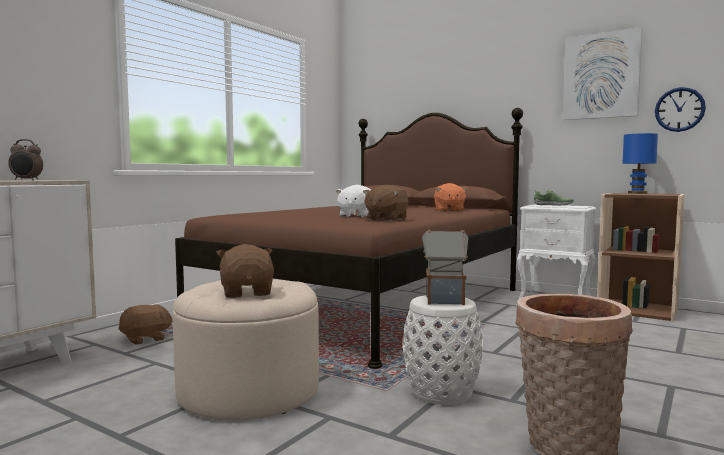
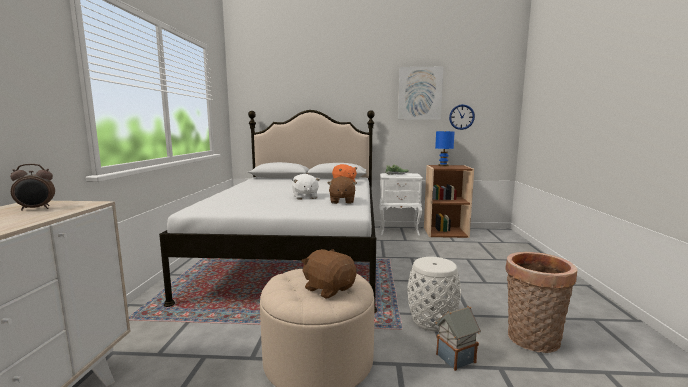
camera: 30 degrees left, 5 degrees up
(146, 339) = (159, 332): brown plush toy -> none
(368, 304) = (297, 255): brown bed -> white bed
(443, 300) = (435, 263): toy house -> toy house (455, 359)

